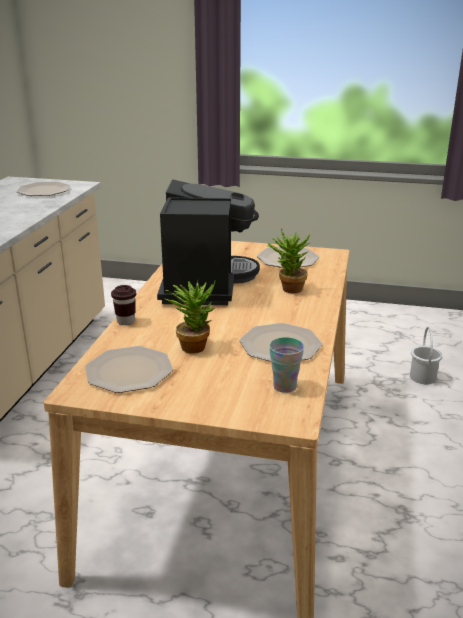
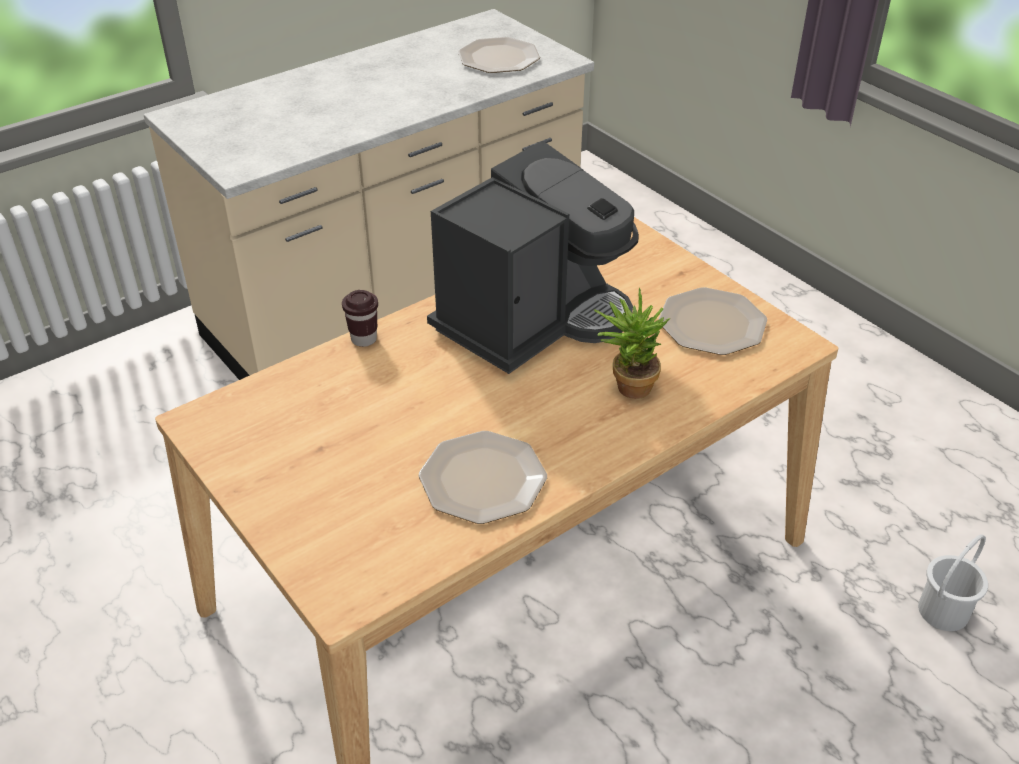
camera: 40 degrees right, 15 degrees up
(128, 371) = (274, 421): plate -> none
(194, 345) = (387, 420): potted plant -> none
(284, 386) = (398, 547): cup -> none

